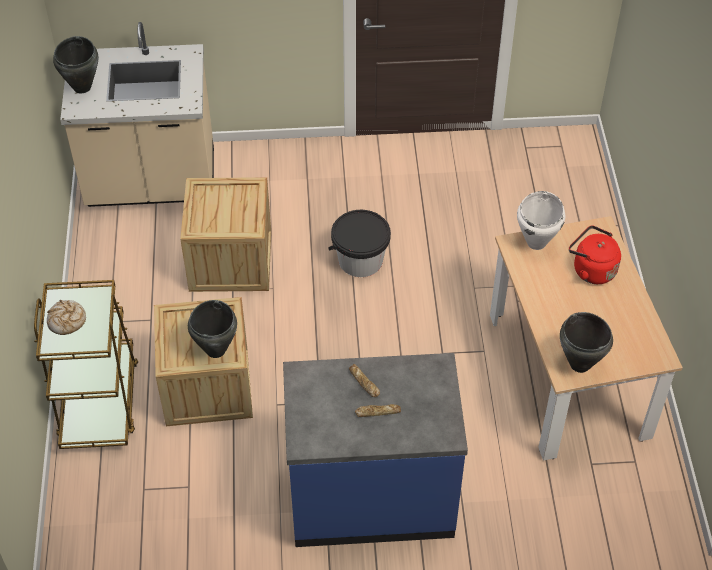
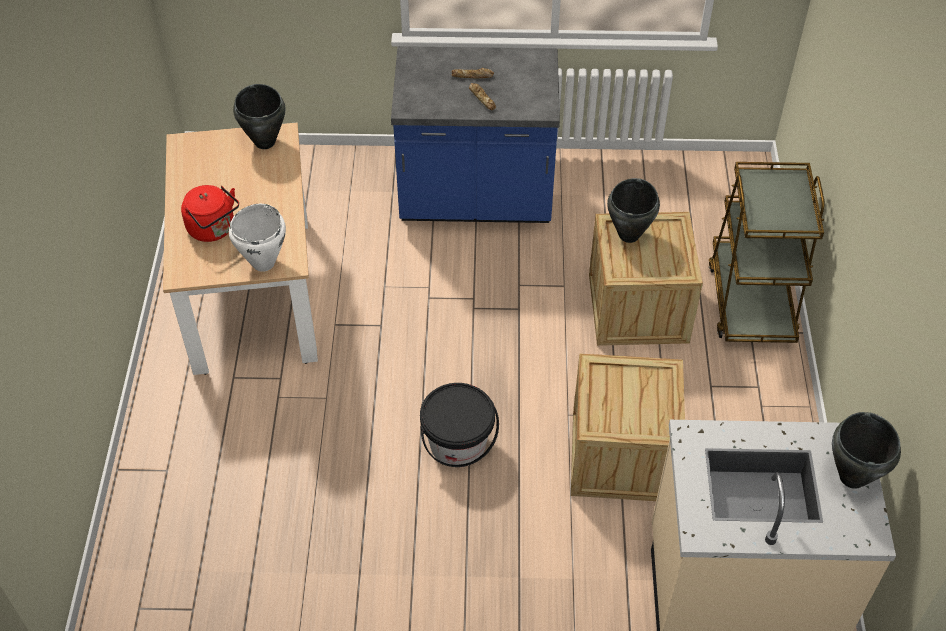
camera: 175 degrees left, 0 degrees up
(67, 321) = (788, 203): bread -> none

